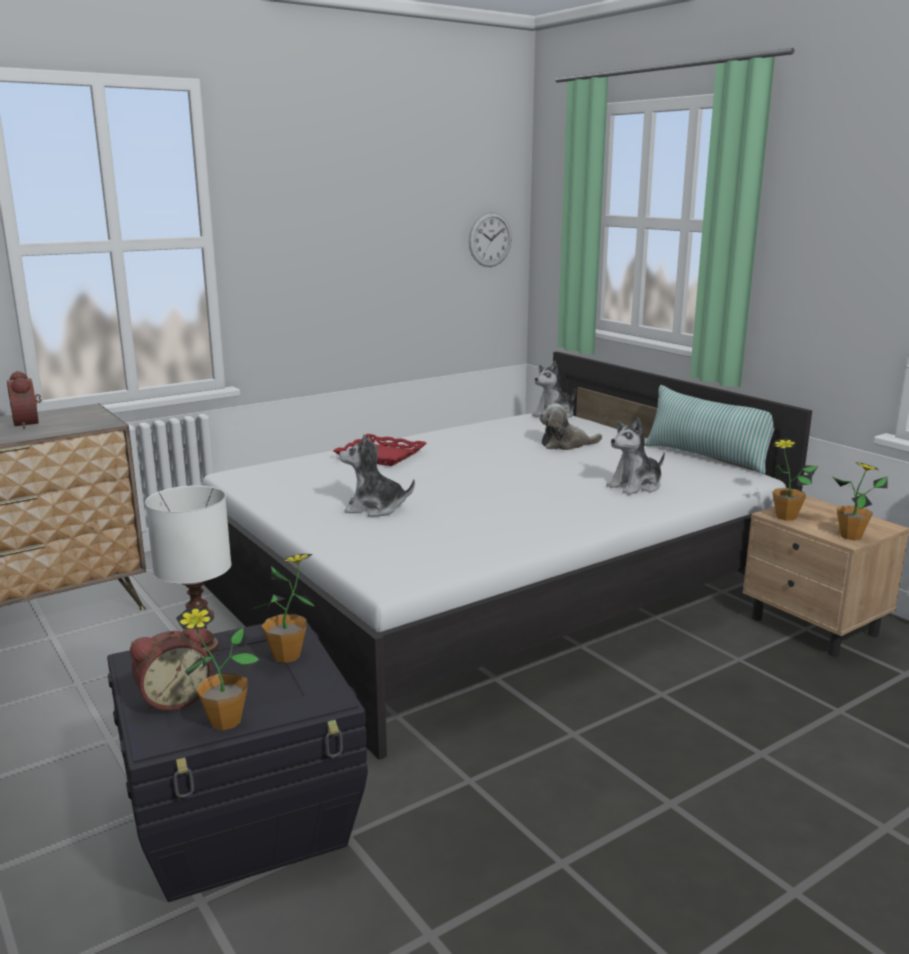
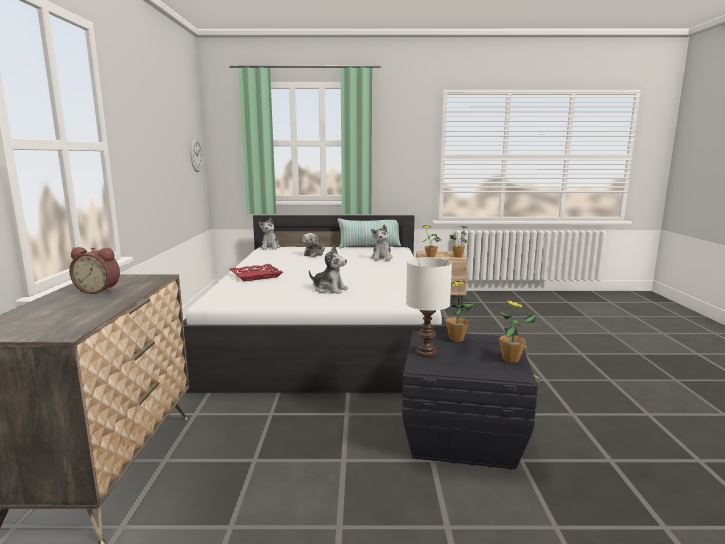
camera: 55 degrees left, 5 degrees down
(174, 699) = (478, 365): alarm clock -> none
(374, 508) = (329, 289): plush toy -> plush toy turned 105 degrees counterclockwise

